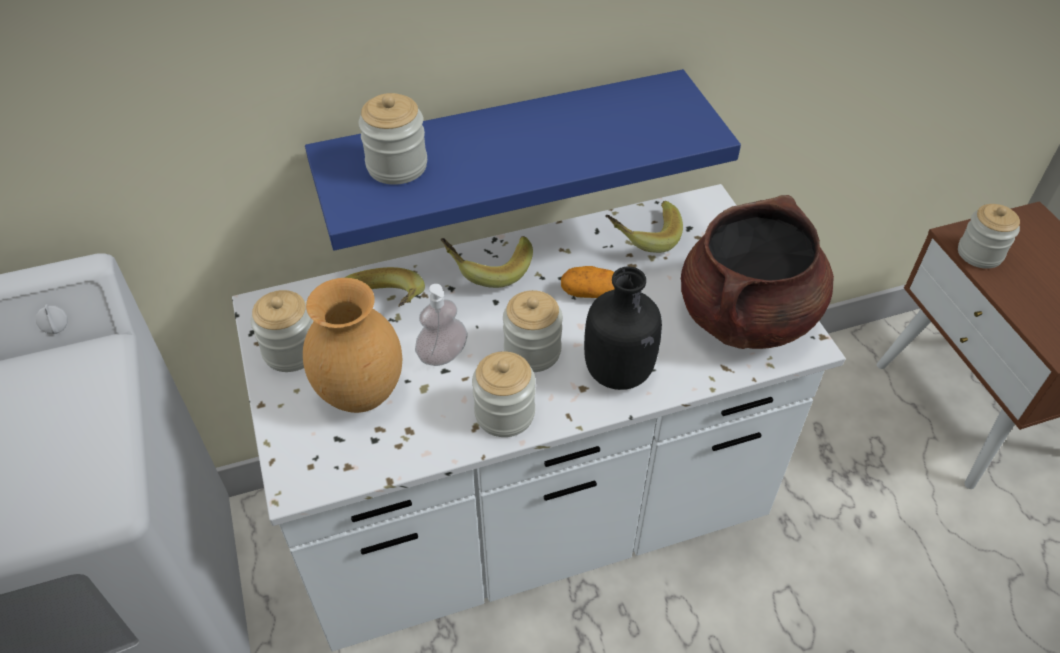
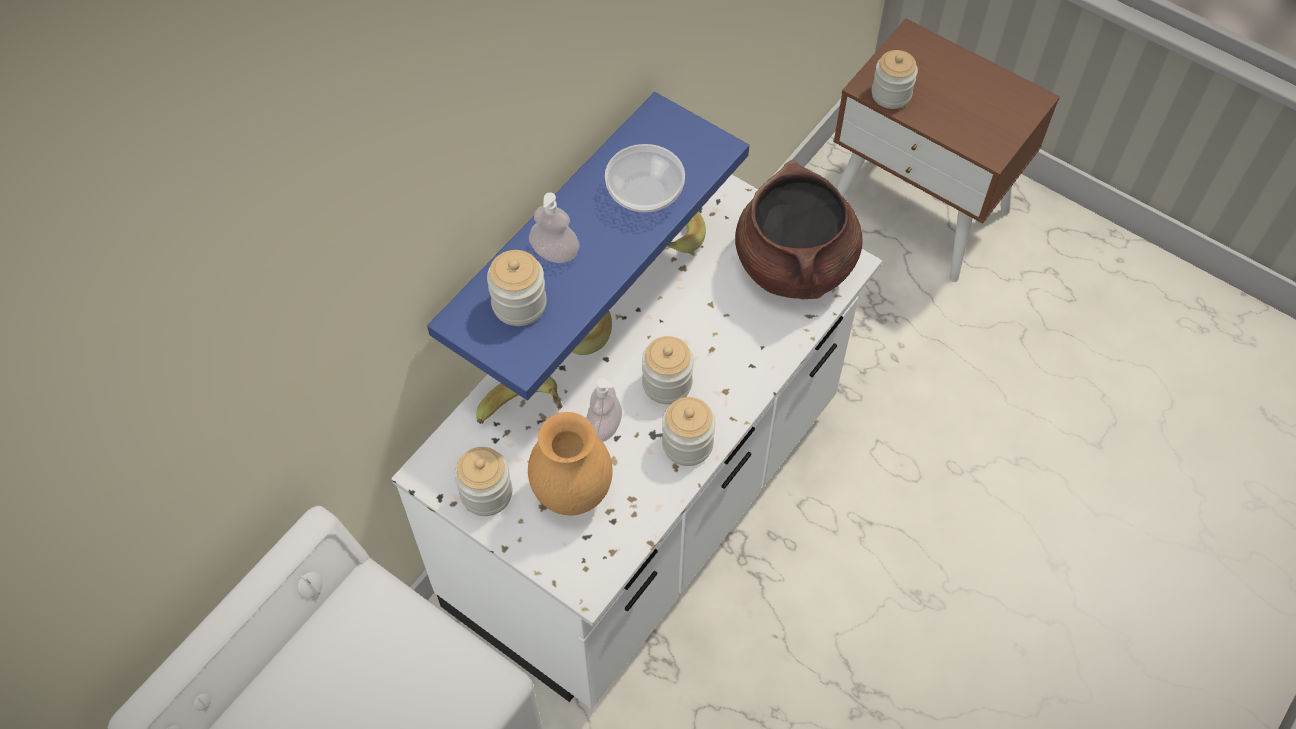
camera: 35 degrees left, 10 degrees up
(469, 143) = (555, 253): none -> soap dispenser
(589, 292) = (669, 310): potato -> none
(600, 136) = (646, 192): none -> bowl
(618, 373) = (741, 364): black bottle -> none

